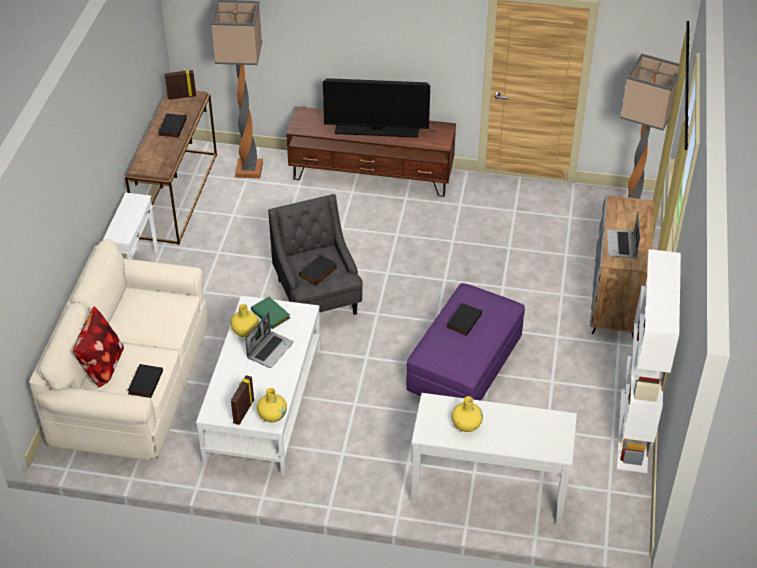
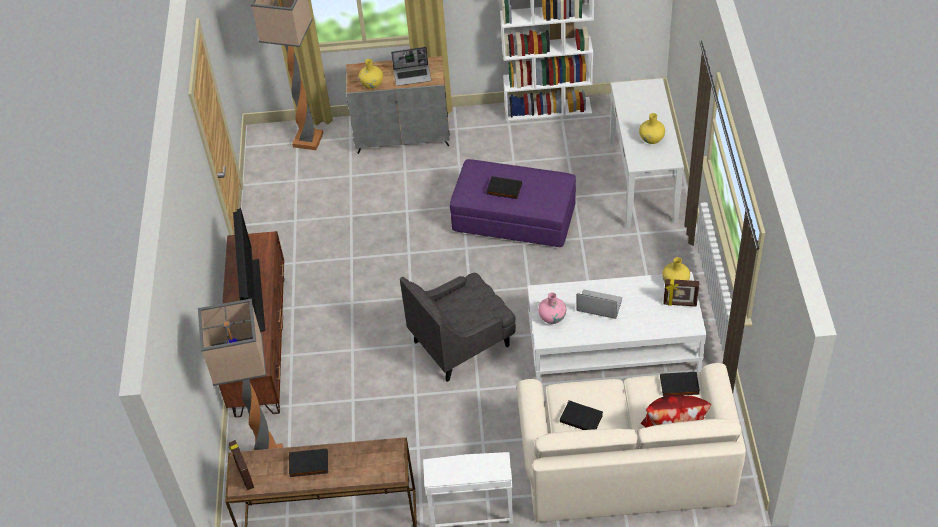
camera: 100 degrees left, 5 degrees up
(245, 331) = (582, 330): yellow vase -> yellow vase (372, 84)
(271, 314) = (552, 317): green book -> pink vase
(318, 272) = (476, 303): black book -> black book (582, 418)

